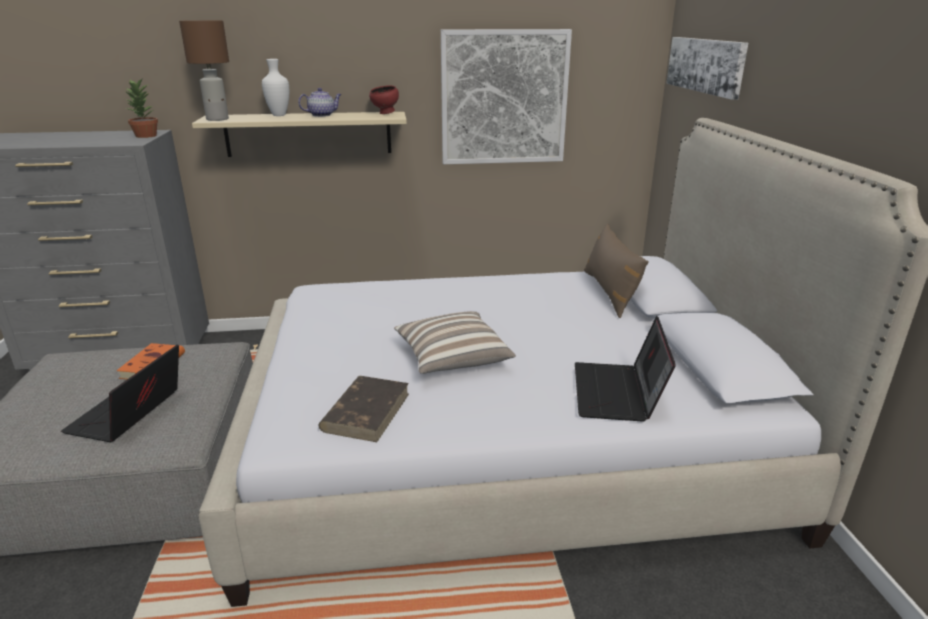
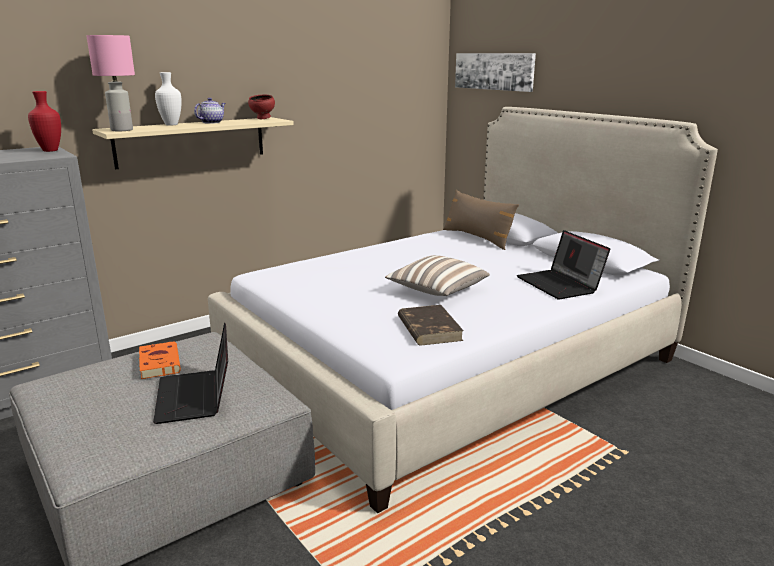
camera: 30 degrees left, 5 degrees down
(146, 136) = (51, 151): potted plant -> red vase
(217, 119) = (122, 130): brown table lamp -> pink table lamp
(504, 98) = (346, 102): picture -> none

